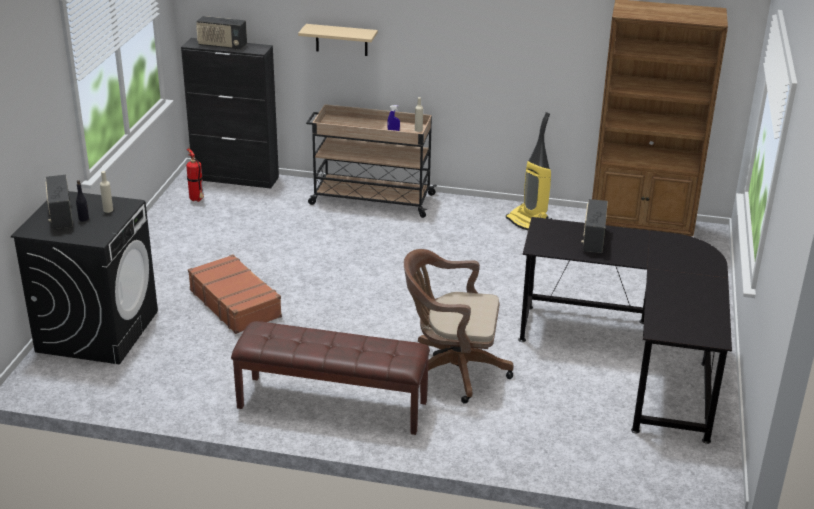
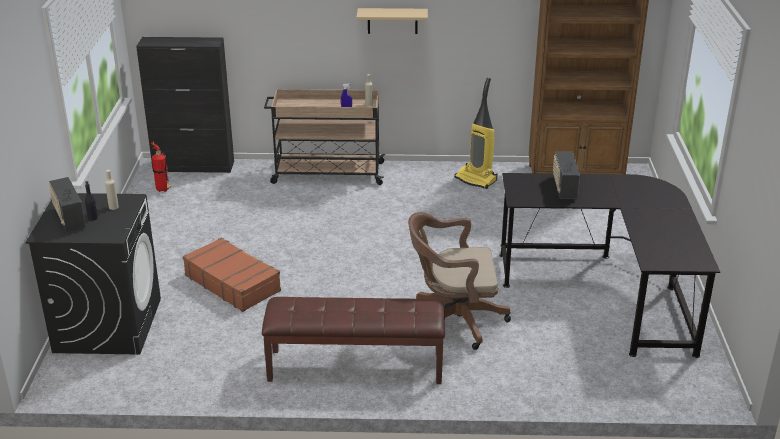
camera: 10 degrees left, 0 degrees up
(222, 46) = (176, 42): radio -> none
(341, 40) = (289, 27): beige shelf -> beige shelf (392, 21)

